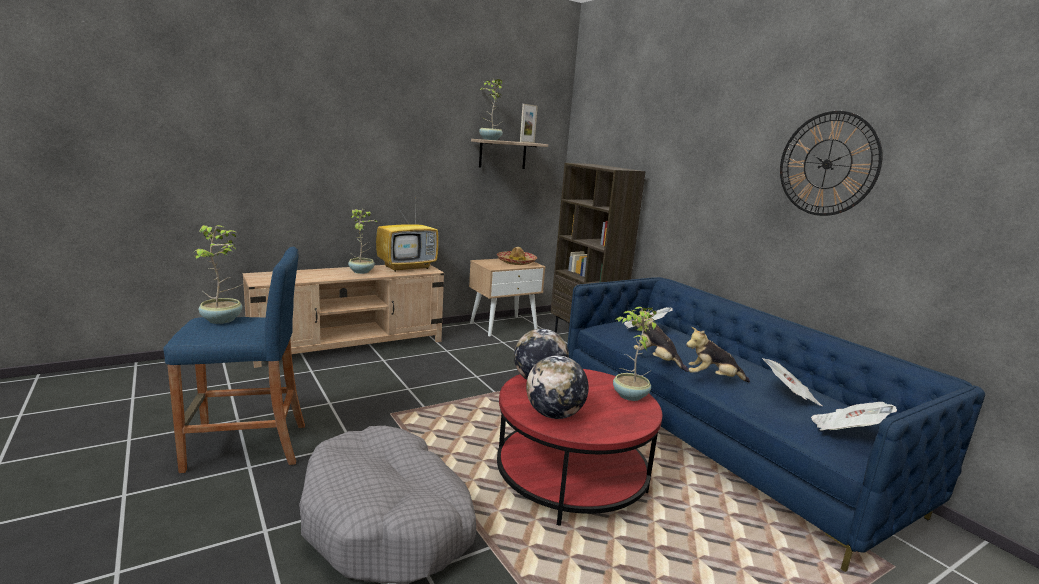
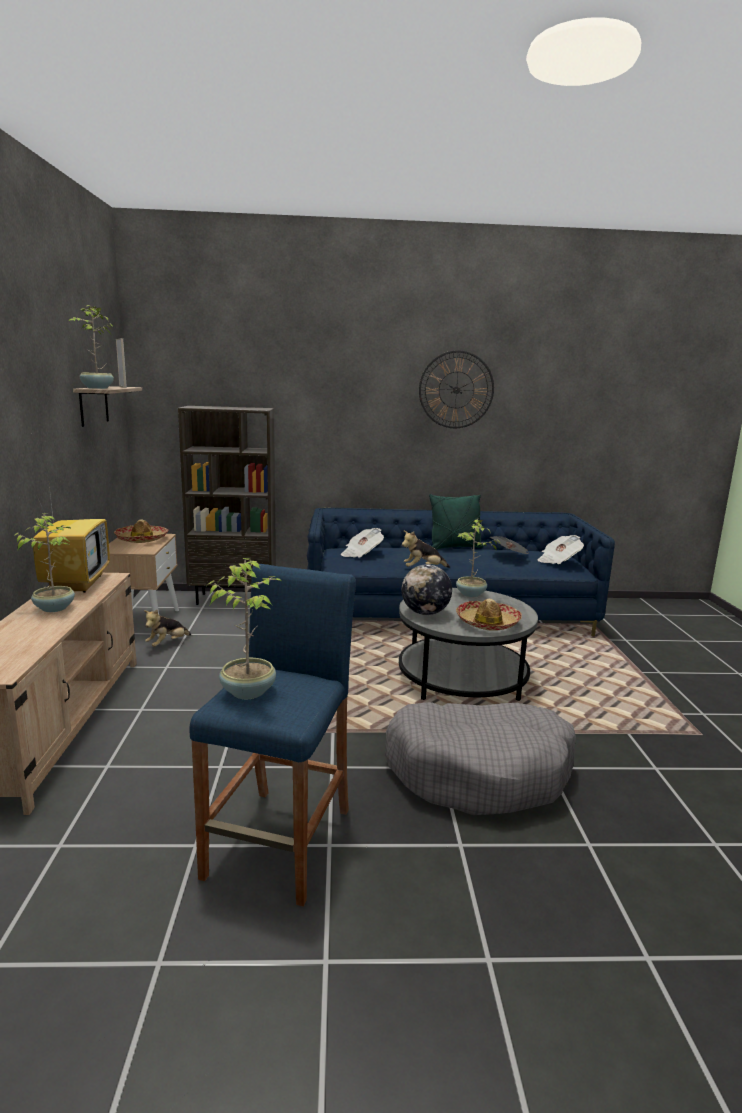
camera: 60 degrees left, 0 degrees up
(554, 415) = (487, 623): globe -> hat
(571, 477) = (462, 678): red coffee table -> grey coffee table
(712, 378) = (470, 564): plush toy -> plush toy (167, 644)
(754, 363) = (454, 547): none -> green pillow

